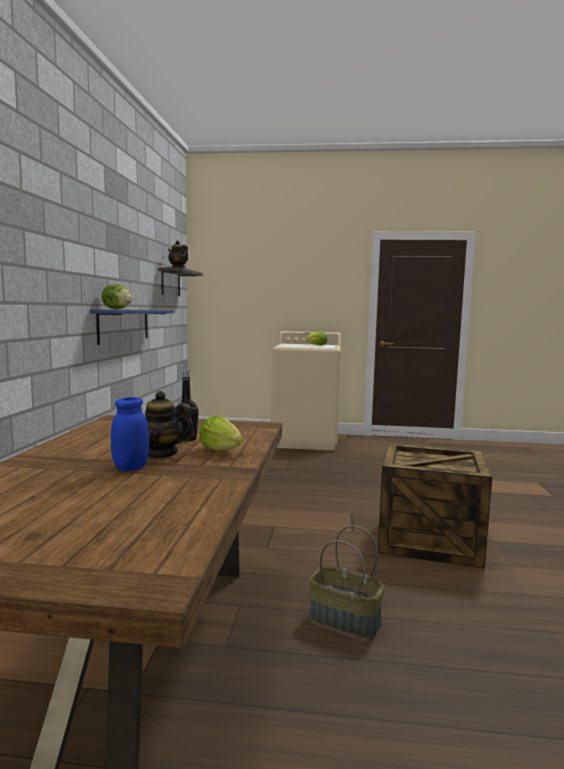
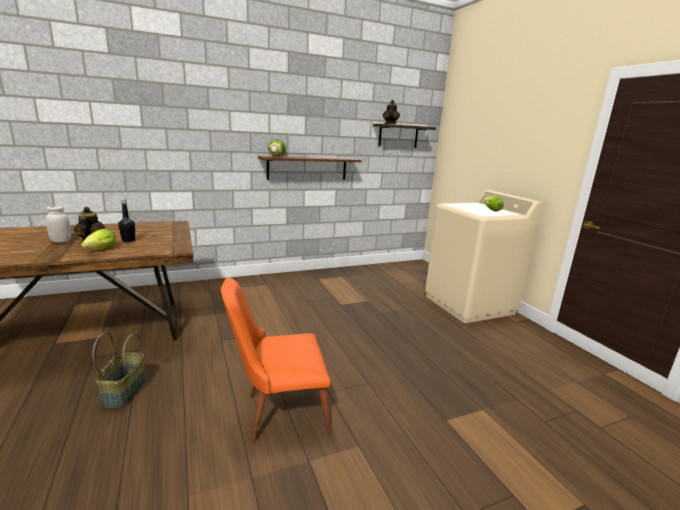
camera: 60 degrees right, 10 degrees up
(124, 325) = (307, 168): blue shelf -> brown shelf
(131, 468) = (61, 241): blue jar -> white jar
(428, 541) = (278, 413): crate -> orange chair

